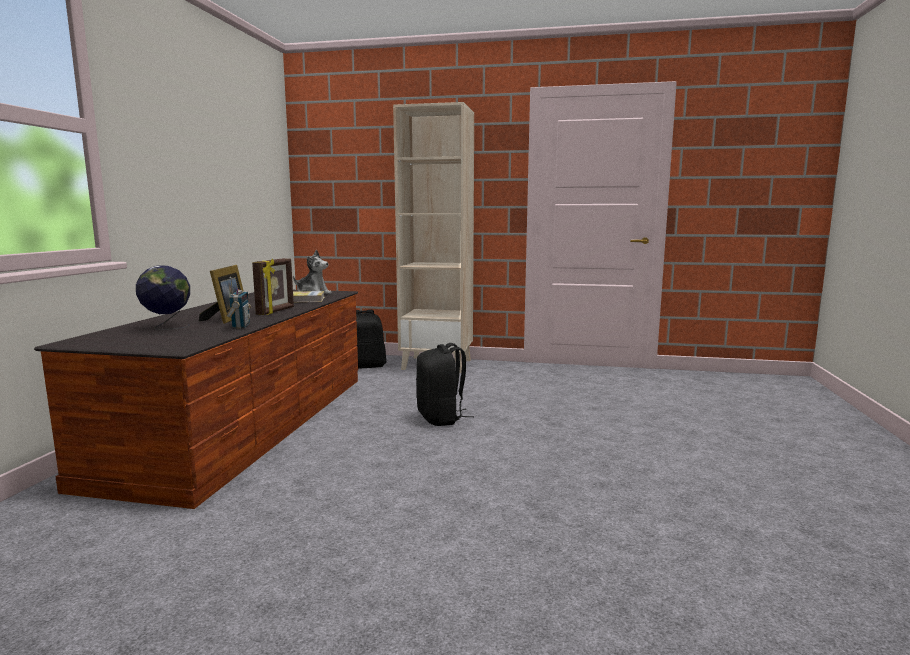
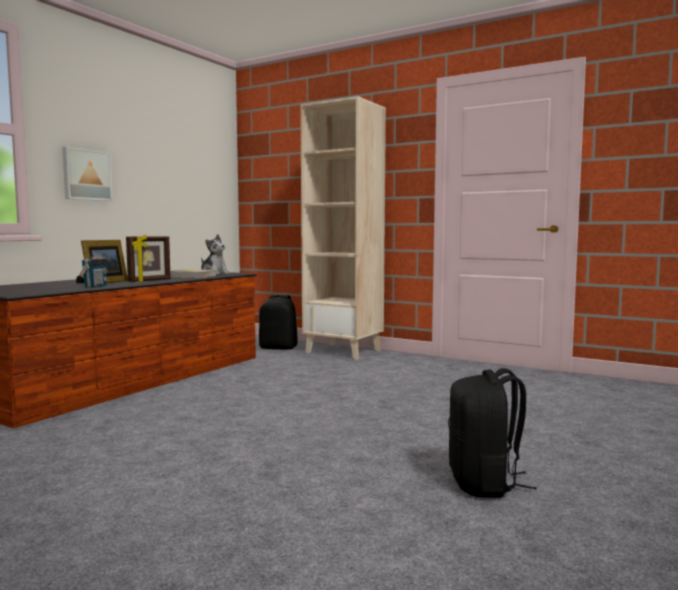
camera: 20 degrees right, 5 degrees down
(160, 182) = (86, 175): none -> picture
(167, 327) = (46, 285): globe -> none
(441, 418) = (286, 391): black backpack -> black backpack (484, 483)

